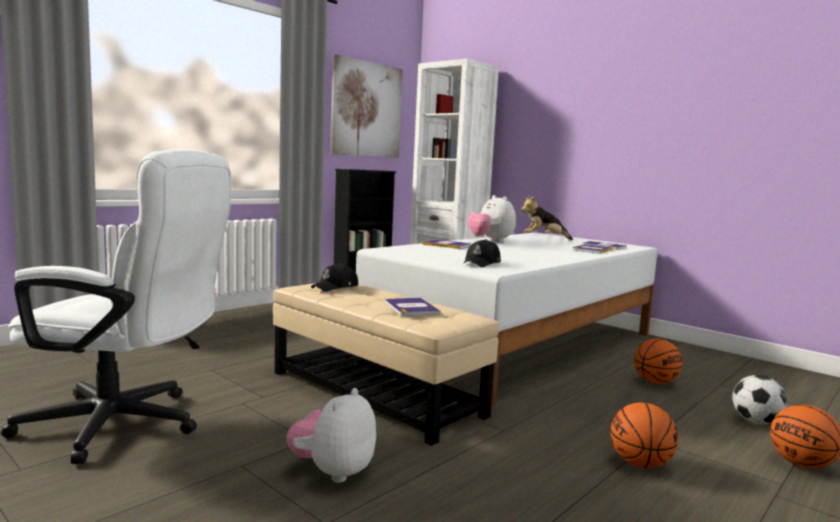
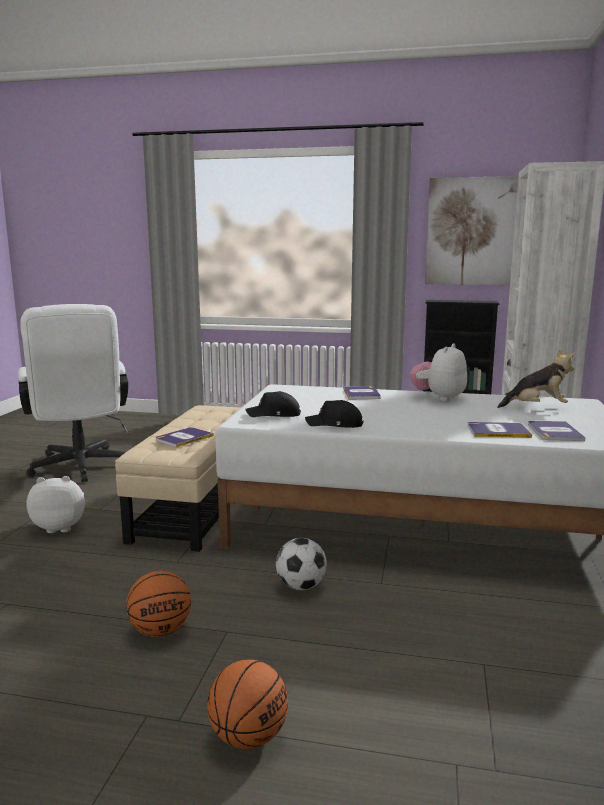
camera: 60 degrees right, 5 degrees up
(336, 287) = (218, 412): black cap -> black cap (335, 424)
(543, 238) = (537, 407): plush toy -> plush toy turned 120 degrees clockwise
(655, 382) = (416, 615): basketball -> none
(756, 422) = (363, 699): football -> football (301, 586)

